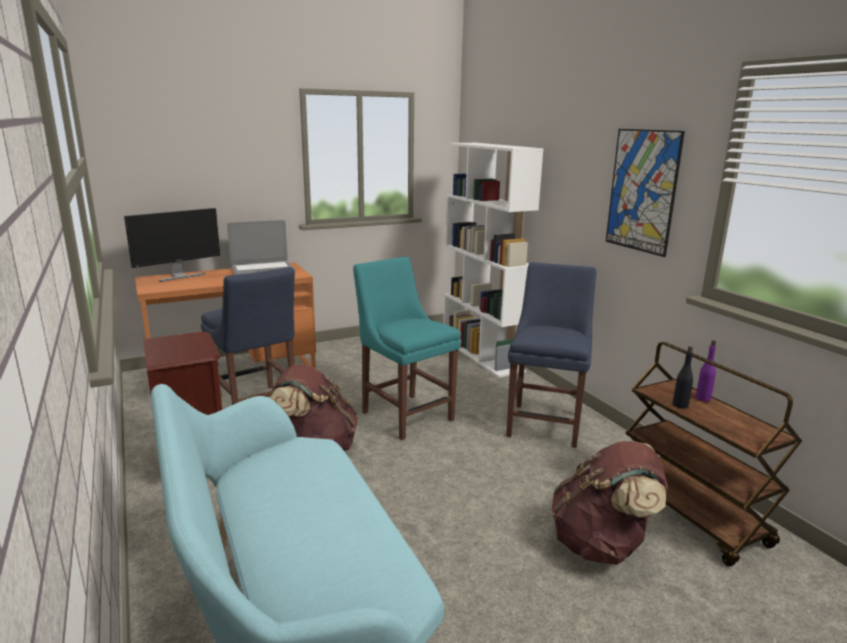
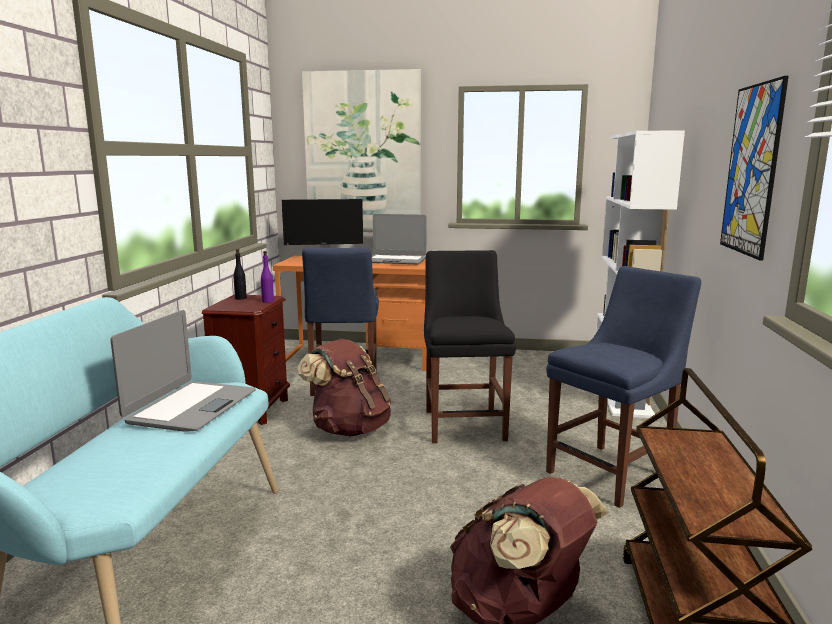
camera: 35 degrees right, 5 degrees down
(201, 157) = (363, 153): none -> picture
(303, 478) = (191, 407): none -> laptop
(405, 414) = (464, 423): turquoise chair -> black chair
(680, 405) = (675, 457): black bottle -> black bottle (240, 298)
(703, 398) = (725, 459): purple bottle -> purple bottle (268, 301)

